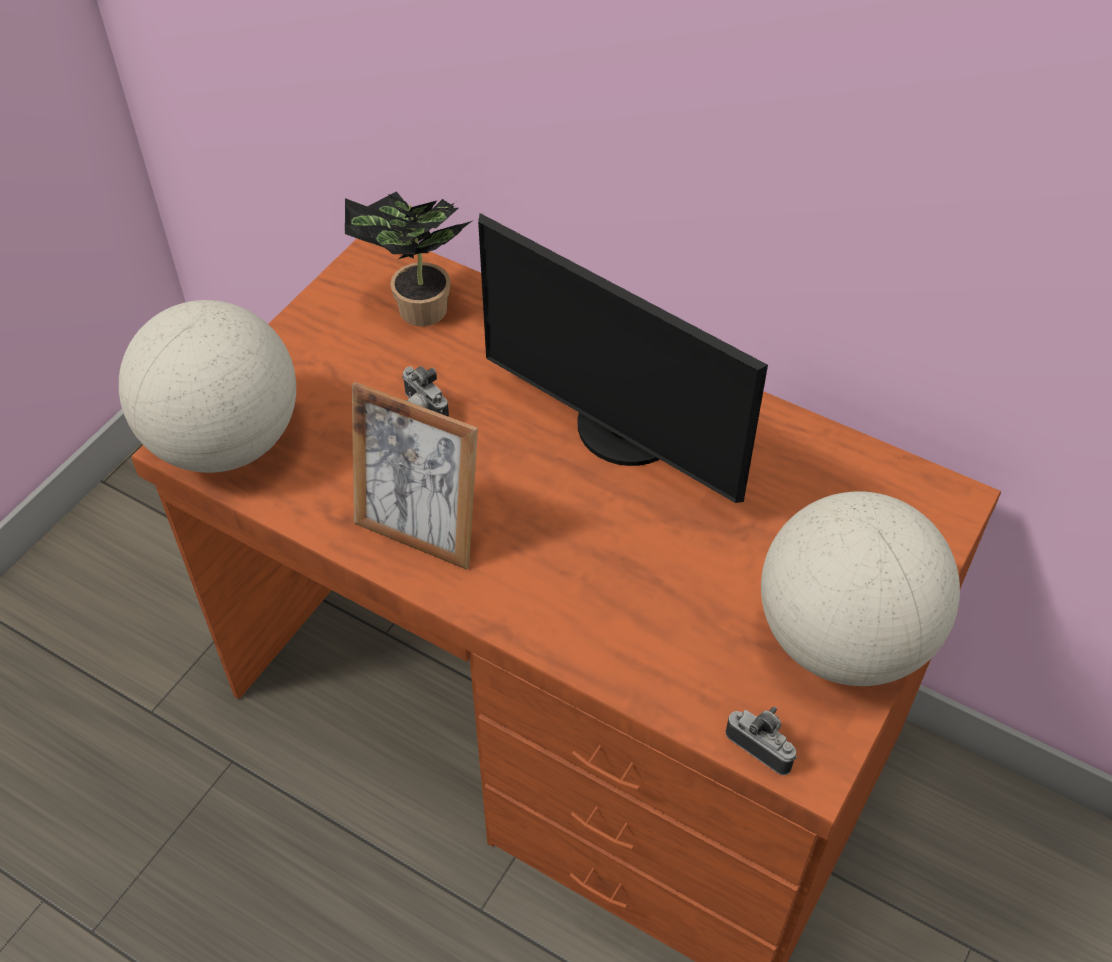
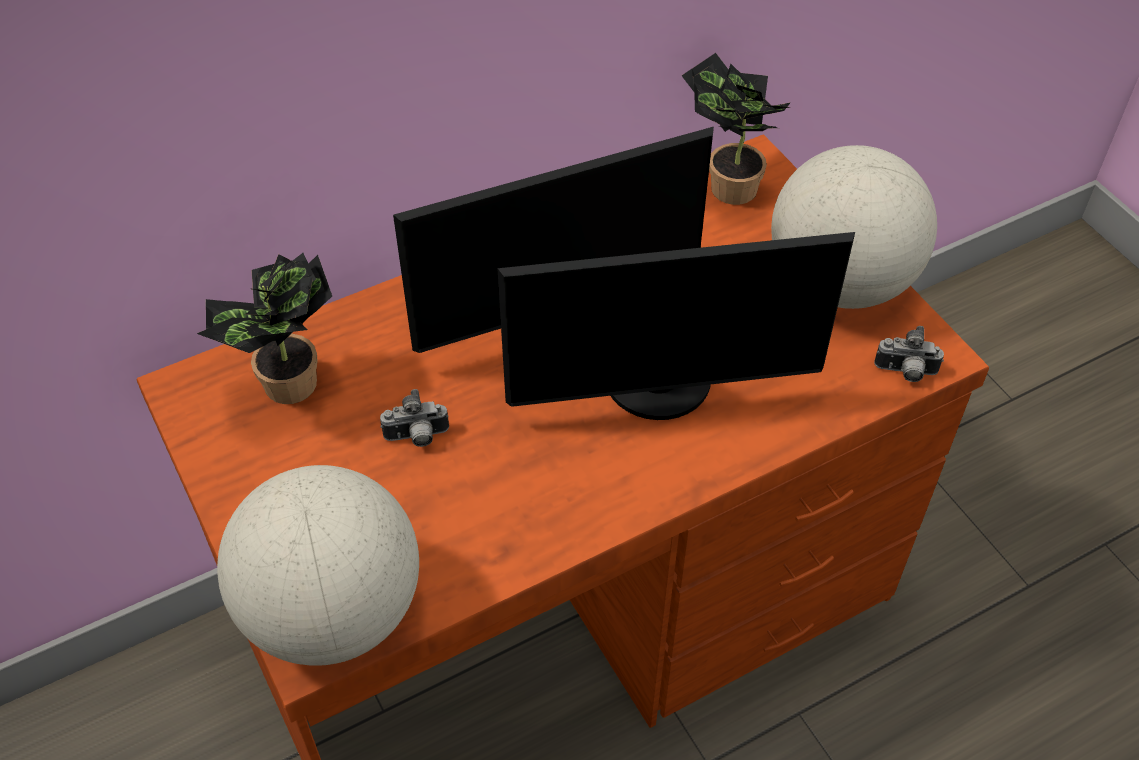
camera: 60 degrees left, 0 degrees up
(419, 532) = (559, 499): picture frame -> none
(593, 549) = (660, 387): none -> monitor
(762, 745) = (905, 373): camera -> camera turned 150 degrees counterclockwise
(895, 491) = (727, 186): none -> potted plant

